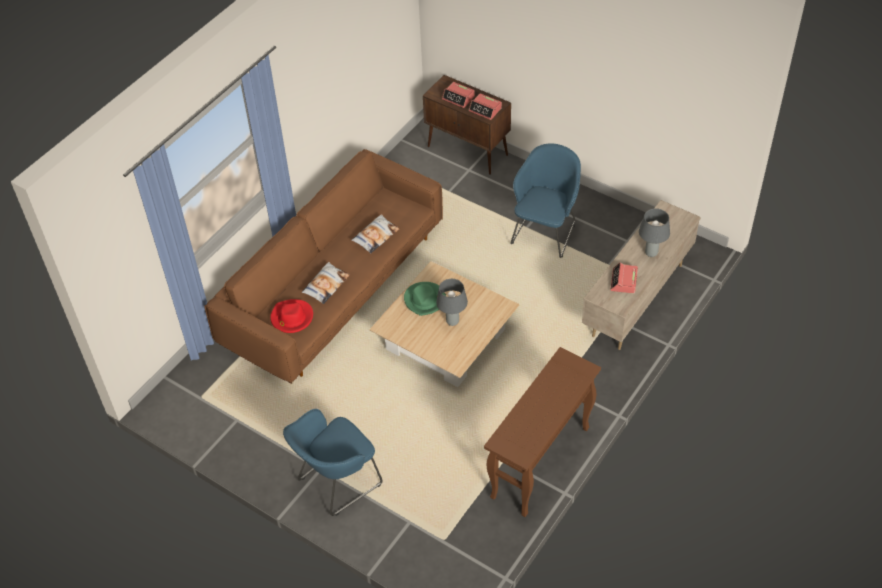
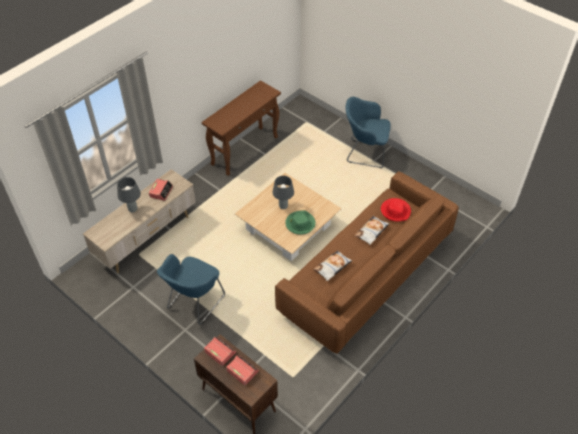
camera: 175 degrees left, 0 degrees up
(336, 483) = (364, 153): blue armchair -> blue armchair turned 135 degrees counterclockwise

